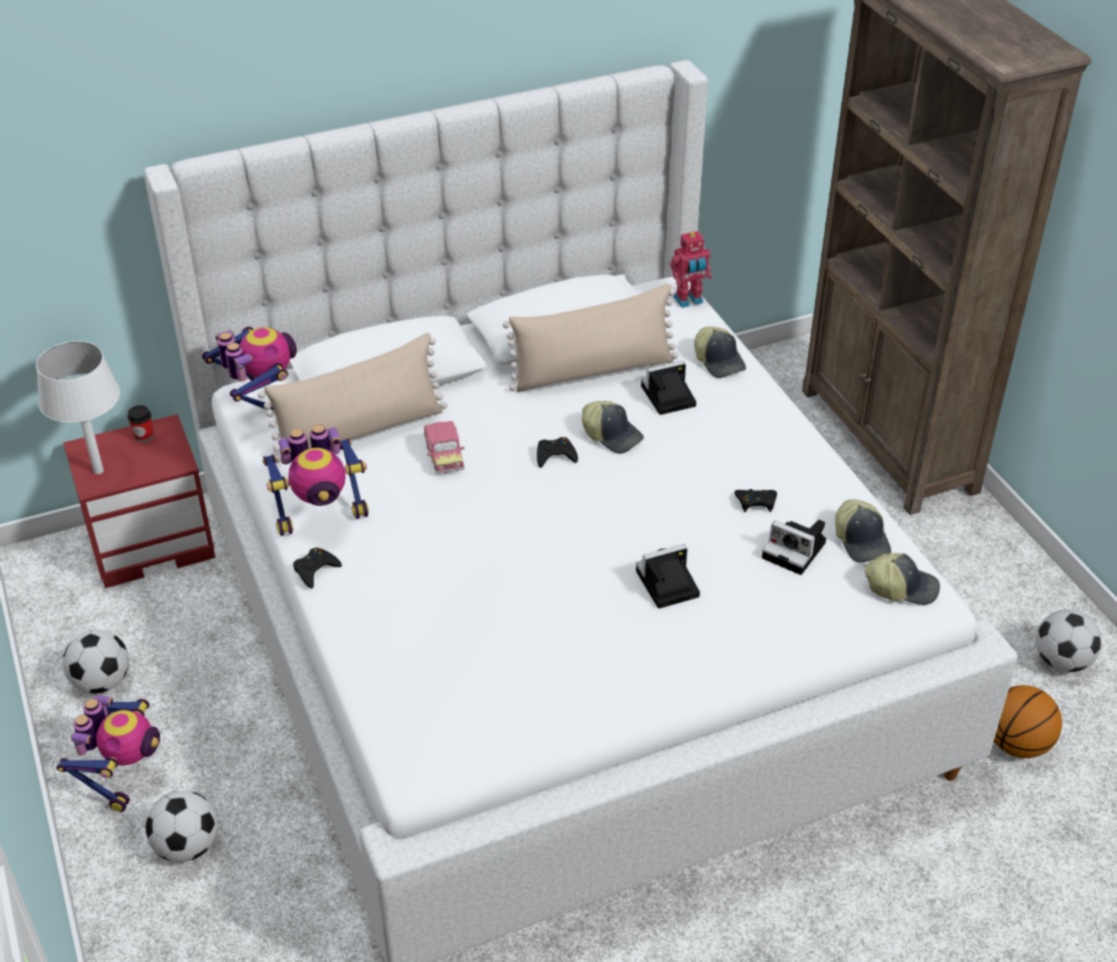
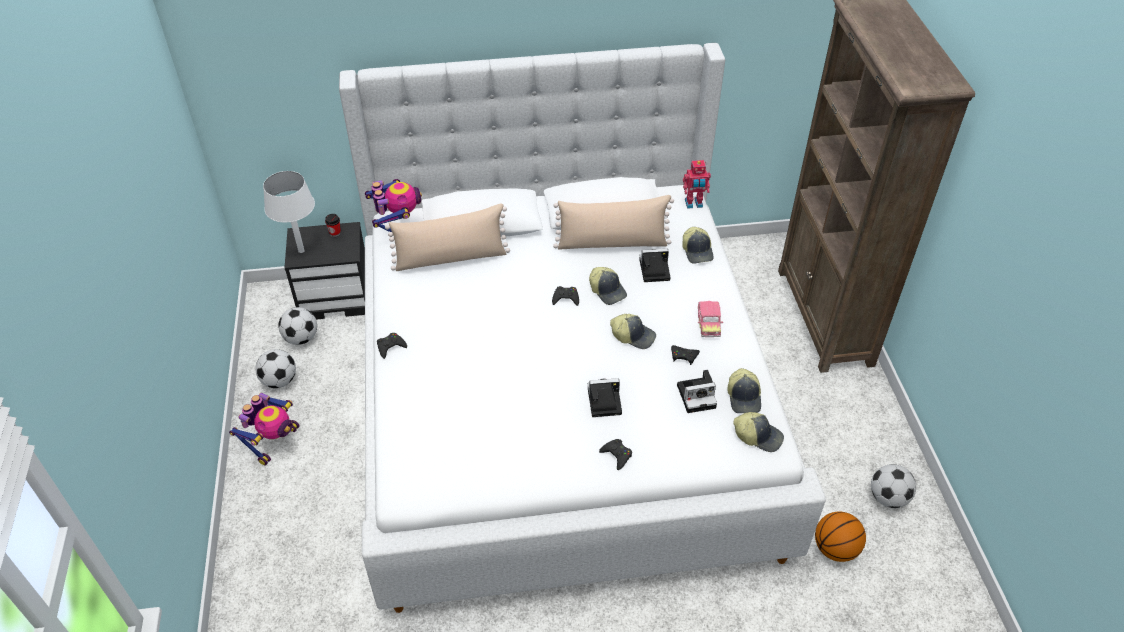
camera: 15 degrees right, 5 degrees up
(152, 542) = (336, 297): red nightstand -> black nightstand
(187, 847) = (294, 496): football -> football (301, 338)
(321, 515) = (407, 311): toy robot -> none
(444, 456) = (496, 285): toy car -> toy car (708, 324)
(673, 488) = (633, 336): none -> cap
(714, 652) = (617, 455): none -> black game controller
(796, 551) = (697, 395): camera -> camera turned 60 degrees counterclockwise

